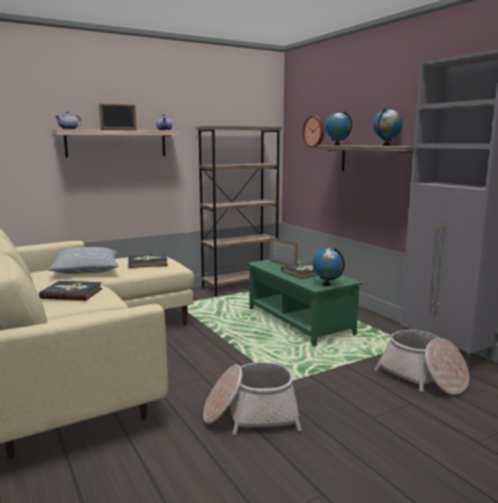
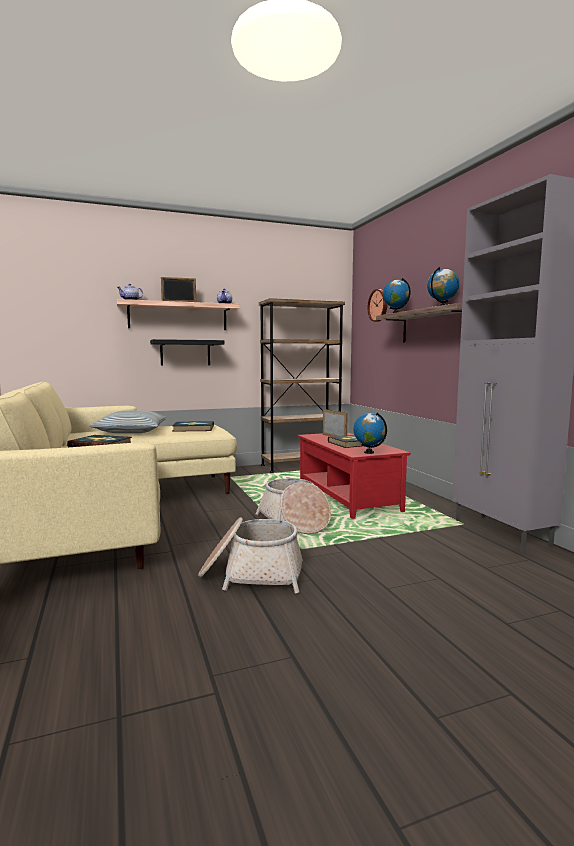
camera: 10 degrees right, 5 degrees down
(125, 180) = (185, 353): none -> black shelf
(298, 321) = (346, 497): green coffee table -> red coffee table
(422, 377) = (464, 555): basket -> basket (294, 521)

